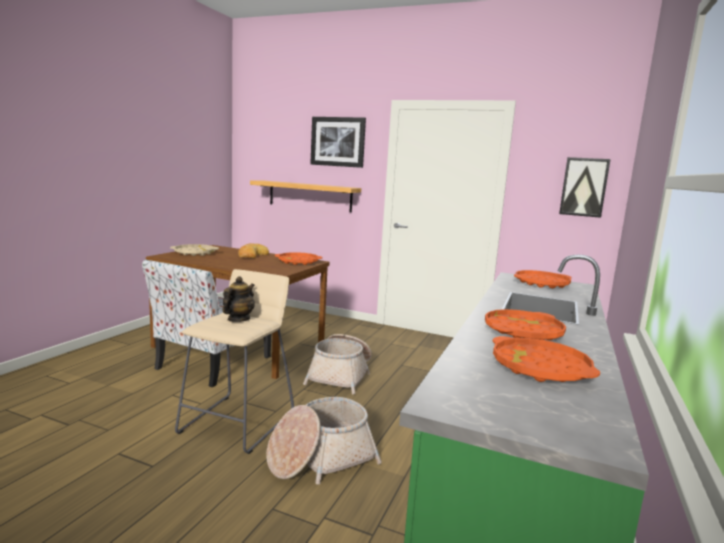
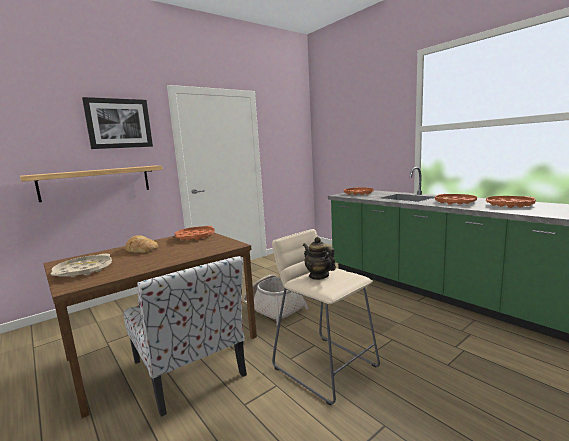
camera: 60 degrees left, 0 degrees up
(320, 458) = (389, 337): basket -> none
(584, 187) = (295, 144): picture -> none

